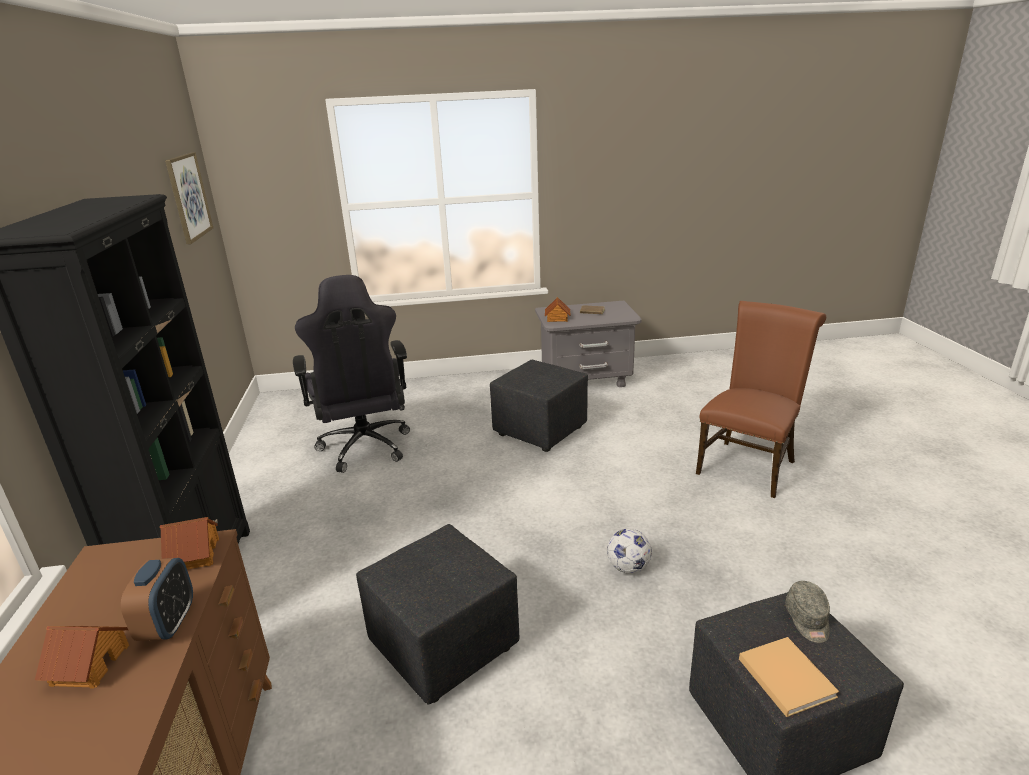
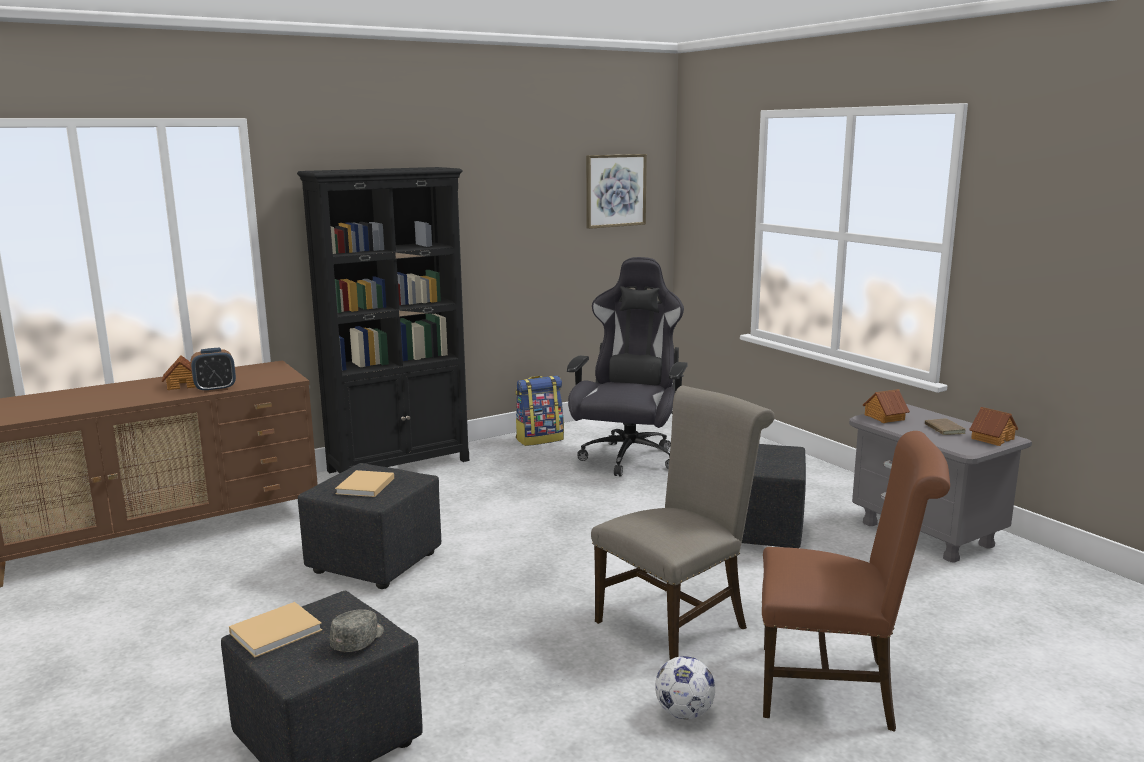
camera: 65 degrees right, 10 degrees down
(193, 555) = (278, 379): toy house -> toy house (992, 438)
(252, 476) = (539, 439): none -> backpack
(364, 444) = (628, 461): black office chair -> black office chair turned 150 degrees clockwise
(445, 575) = (364, 486): none -> beige book
(628, 568) = (527, 628): football -> football (684, 713)
(650, 496) = (678, 621): none -> beige chair
(808, 620) = (359, 640): grey cap -> grey cap turned 135 degrees clockwise

